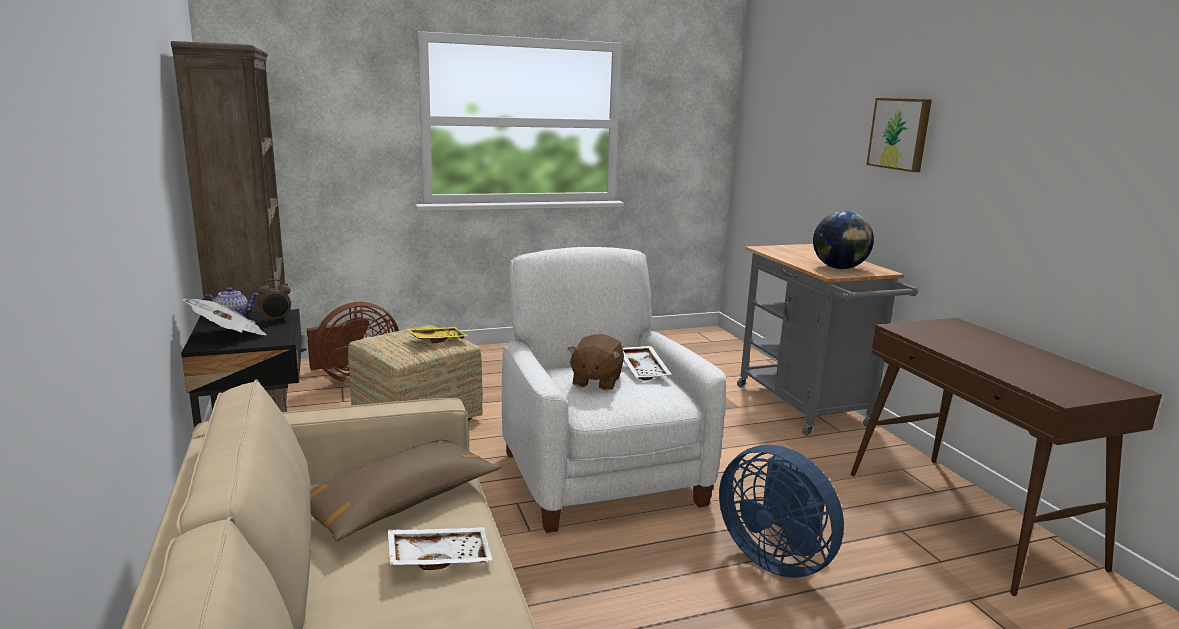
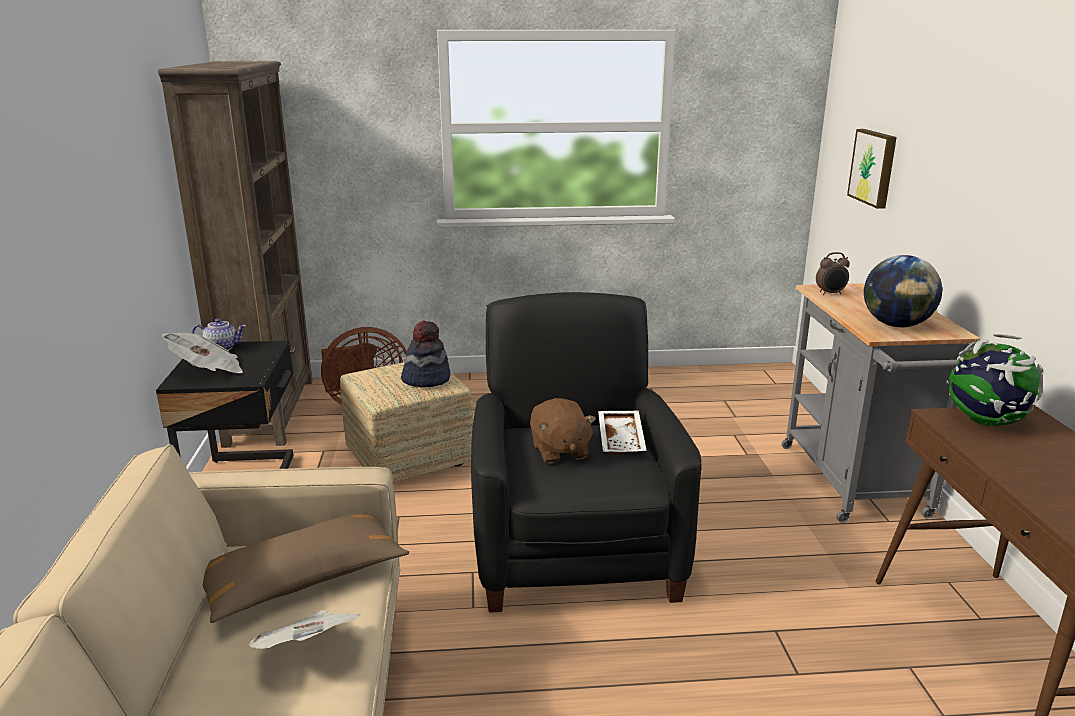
camera: 15 degrees right, 5 degrees up
(276, 320) = (260, 354): alarm clock -> alarm clock (830, 293)
(437, 340) = (426, 379): yellow tray -> hat
(439, 557) = (309, 651): white tray -> newspaper
(596, 381) = (559, 451): brown plush toy -> brown plush toy turned 45 degrees counterclockwise
(601, 476) = (575, 549): white armchair -> black armchair
(776, 558) = (735, 680): blue fan -> none
(900, 134) = (992, 157): picture -> picture (874, 167)
(932, 329) = (985, 422): none -> globe

